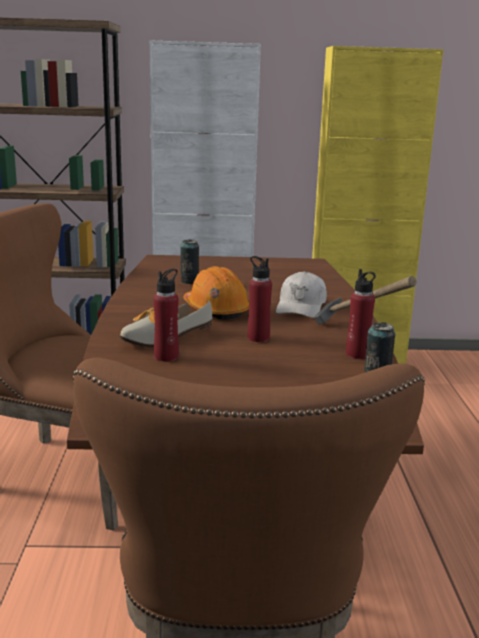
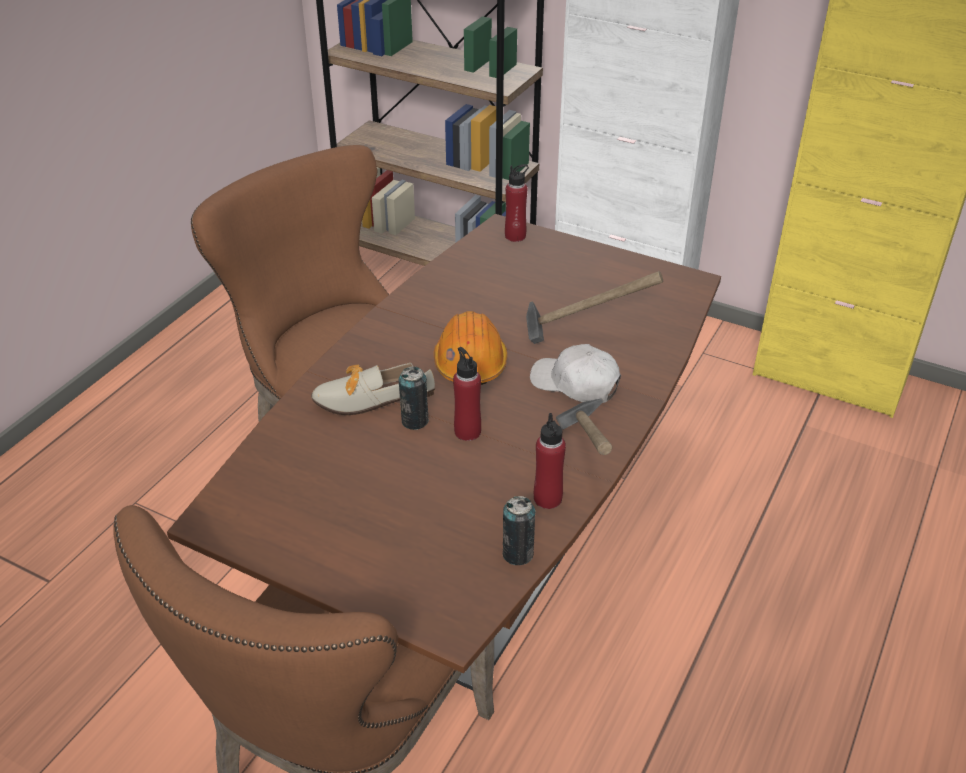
camera: 30 degrees right, 20 degrees up
(166, 357) = (345, 435): red bottle -> red bottle (515, 236)
(189, 281) = (492, 291): can -> can (414, 421)
(277, 289) = (583, 337): none -> hammer
(301, 307) = (575, 384): white cap -> white cap turned 75 degrees clockwise

